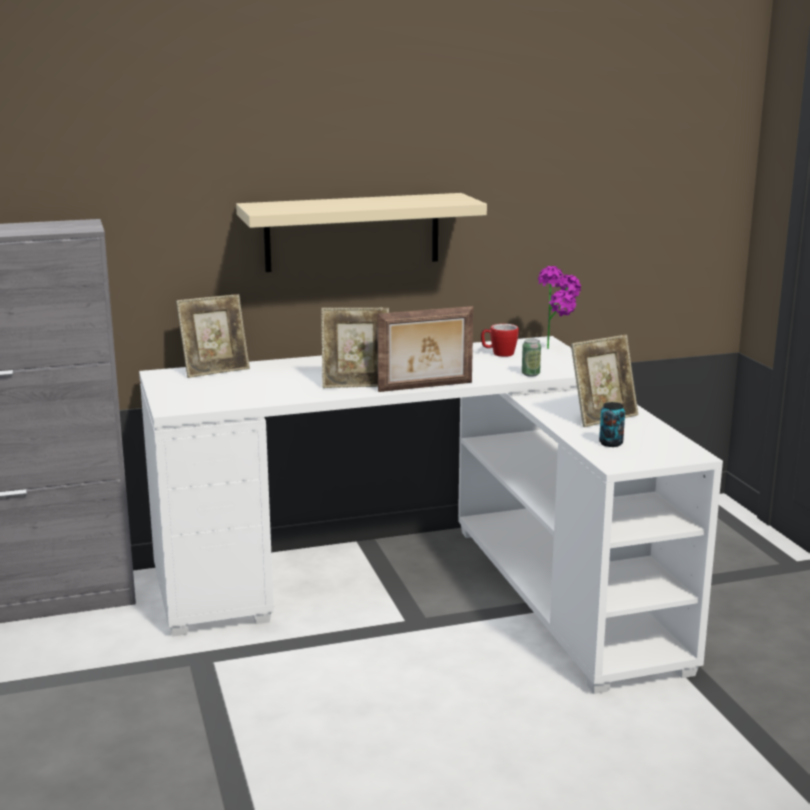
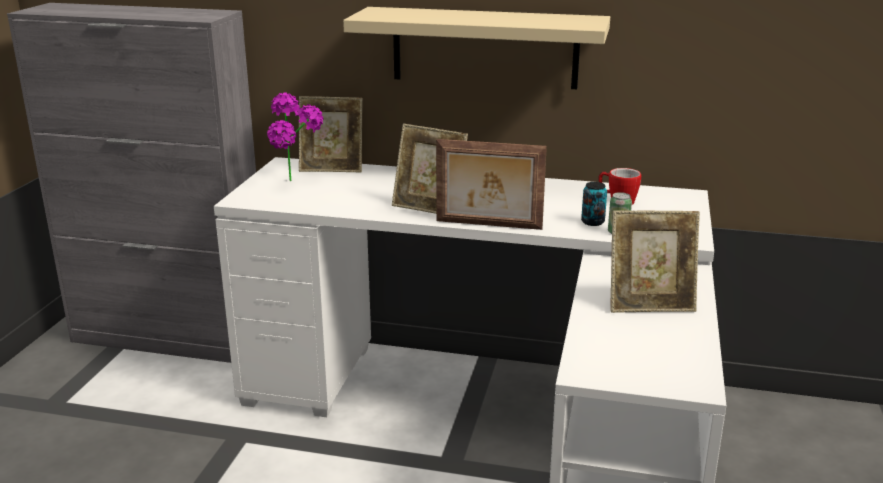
camera: 30 degrees right, 5 degrees up
(558, 349) = (692, 207): potted plant -> potted plant (298, 183)
(611, 443) = (614, 342): can -> can (592, 222)

